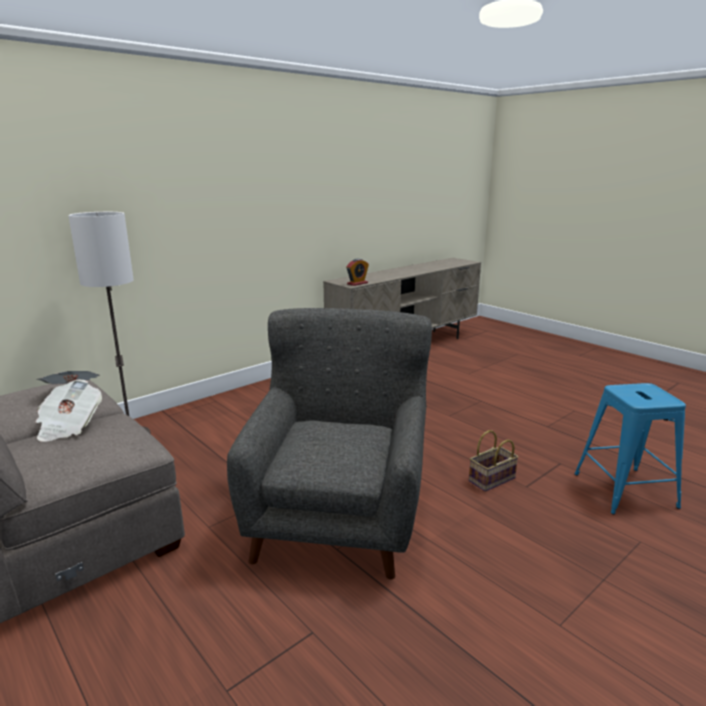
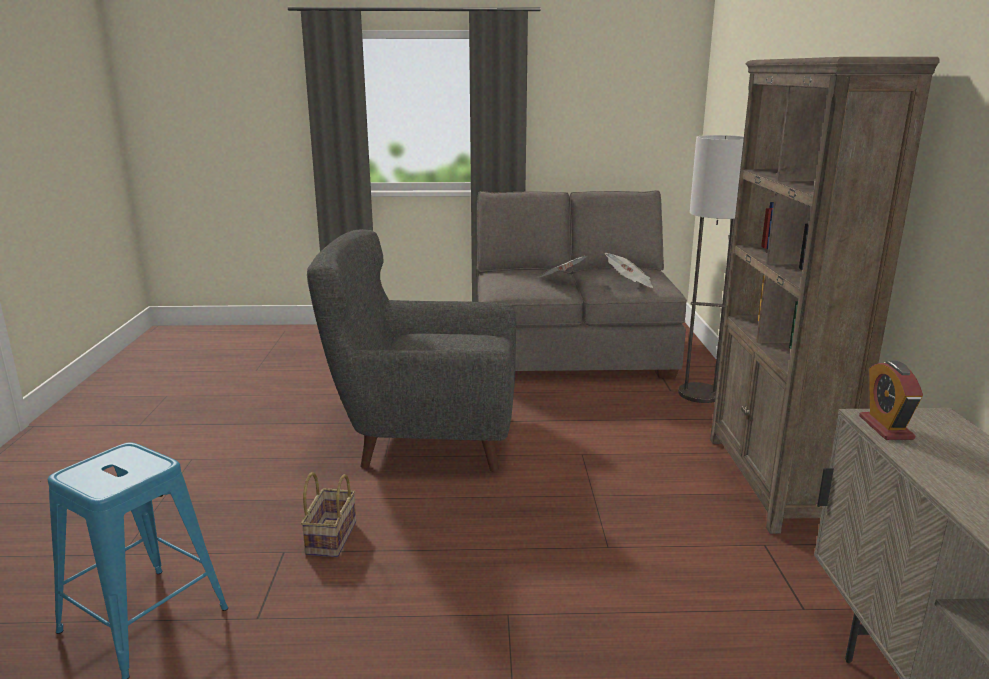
camera: 130 degrees right, 0 degrees up
(254, 395) = (771, 481): none -> brown bookcase
(338, 517) = (425, 435): grey armchair -> grey armchair turned 135 degrees clockwise

